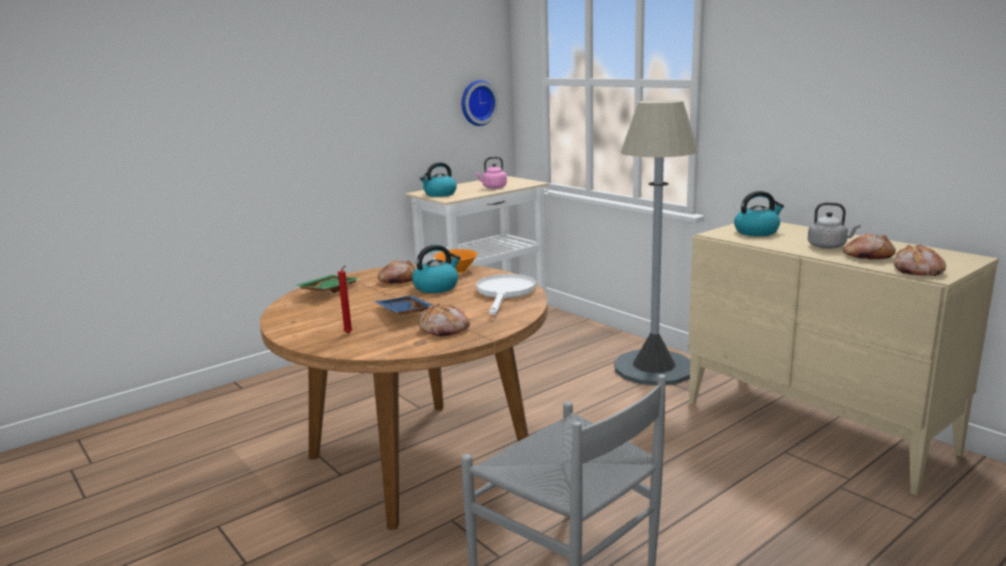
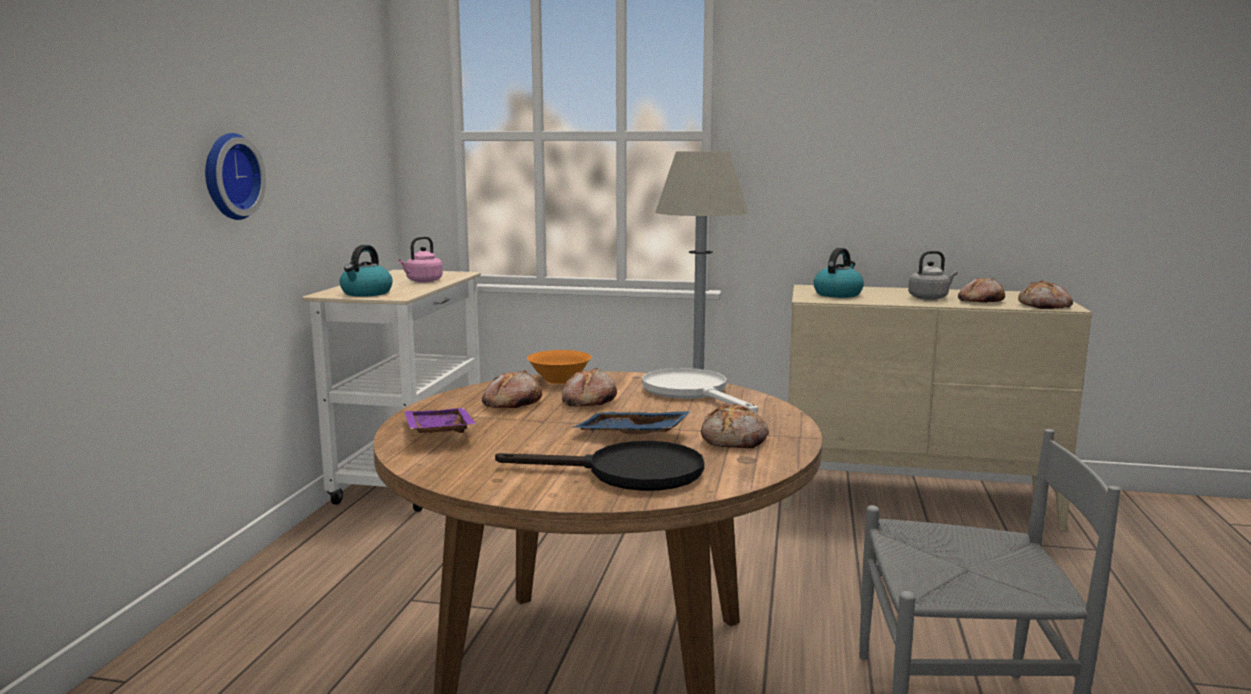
camera: 40 degrees left, 5 degrees down
(328, 290) = (437, 433): green tray -> purple tray
(349, 334) = (628, 473): red candle -> black frying pan
(436, 287) = (588, 401): kettle -> bread
(477, 103) = (364, 163): wall clock -> wall clock (228, 176)

